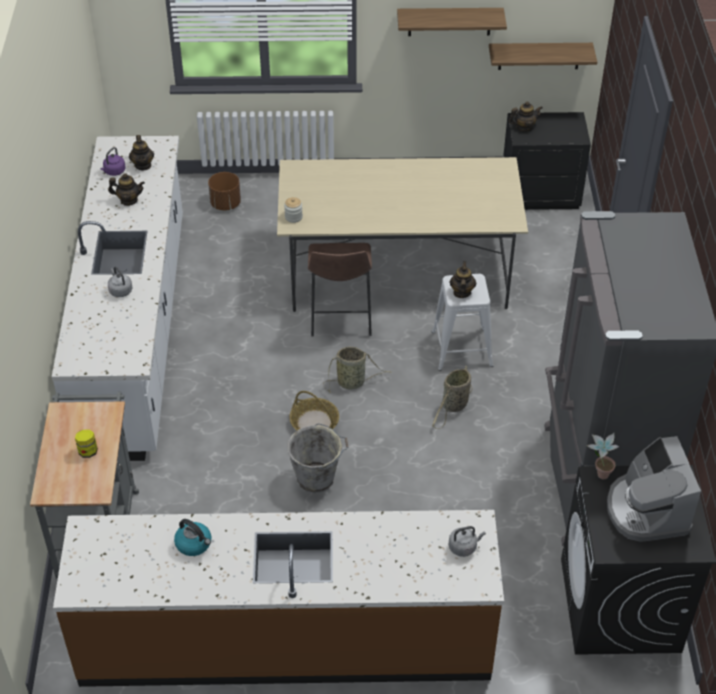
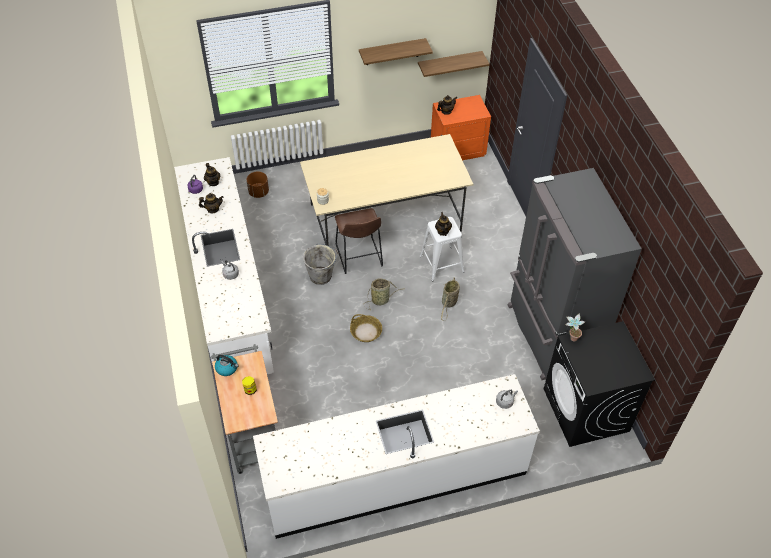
camera: 15 degrees left, 5 degrees up
(194, 544) = (340, 436): kettle -> kettle (227, 368)
(286, 639) = (395, 477): brown counter -> white counter
(317, 478) = (380, 368): grey bucket -> grey bucket (321, 276)
(540, 193) = (457, 149): black nightstand -> orange nightstand
(646, 510) = (606, 356): coffee machine -> none

